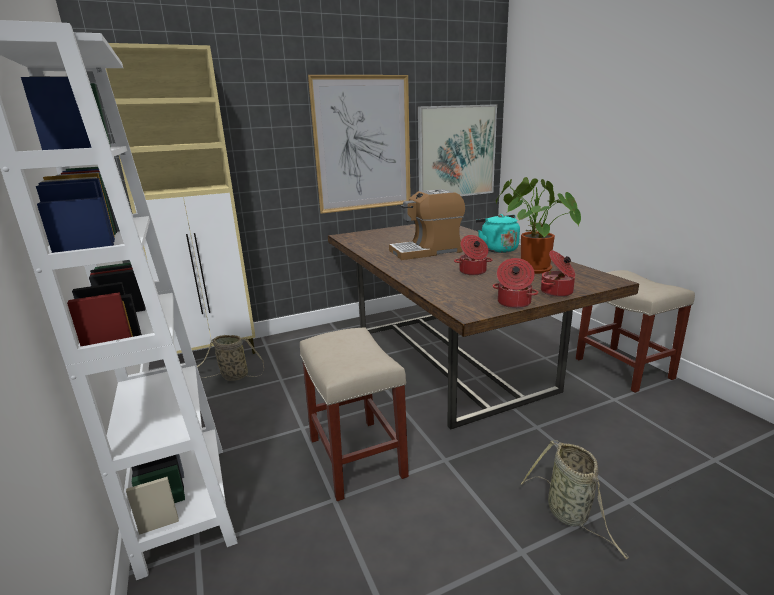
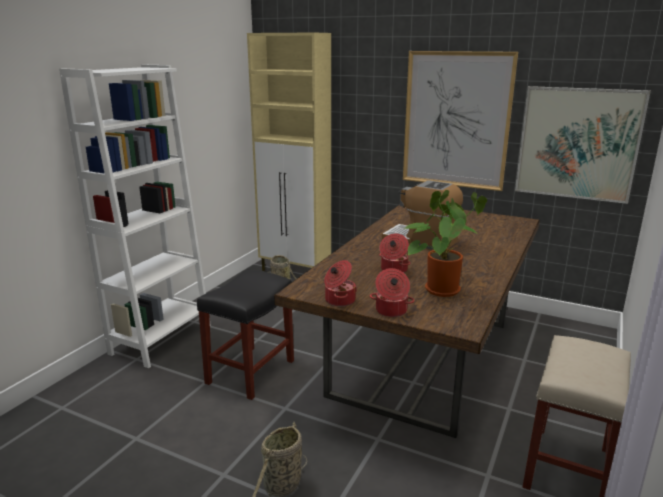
camera: 50 degrees right, 0 degrees up
(355, 456) = (251, 371): beige stool -> black stool
(497, 249) = (479, 263): turquoise kettle -> none

